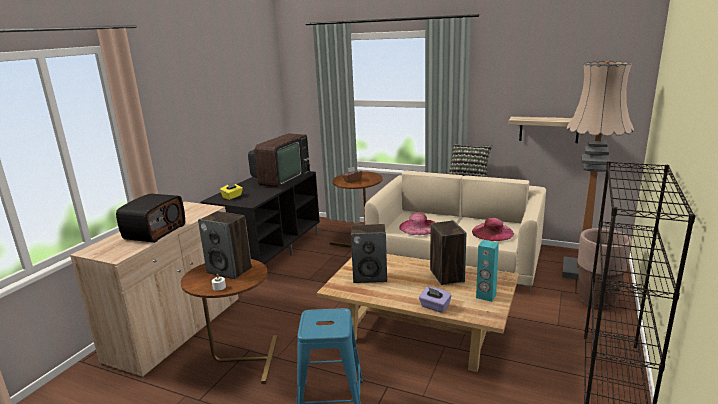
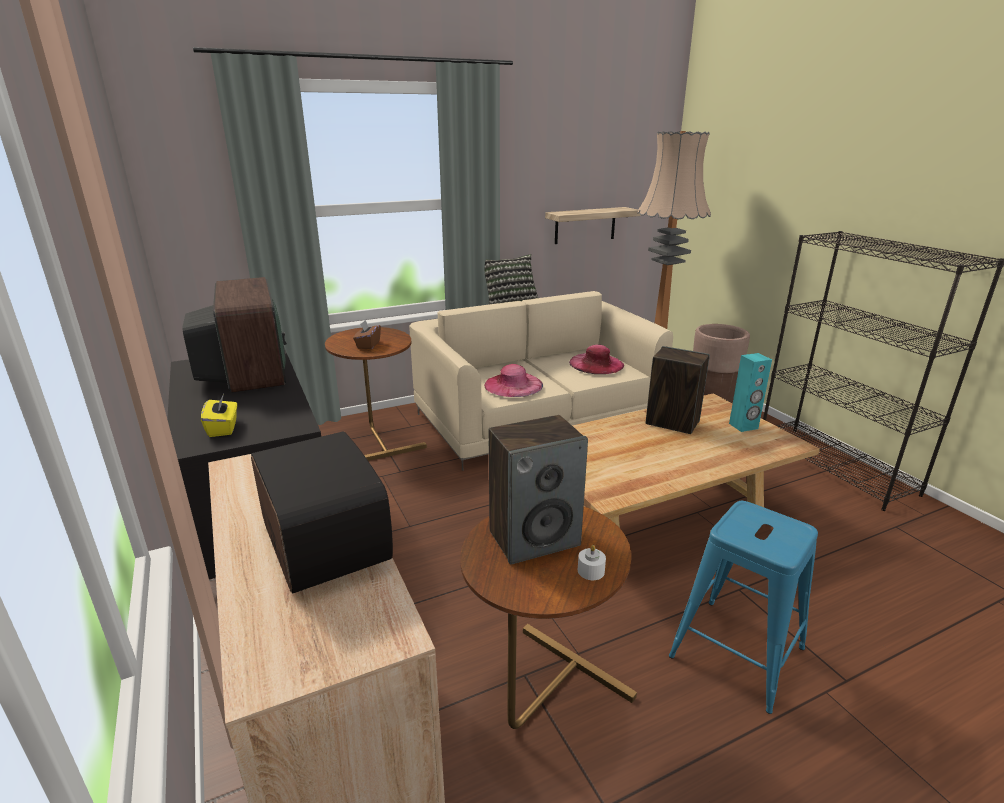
camera: 50 degrees left, 5 degrees up
(370, 276) = (609, 461): speaker -> none
(434, 307) = (736, 459): purple tissue box -> none

